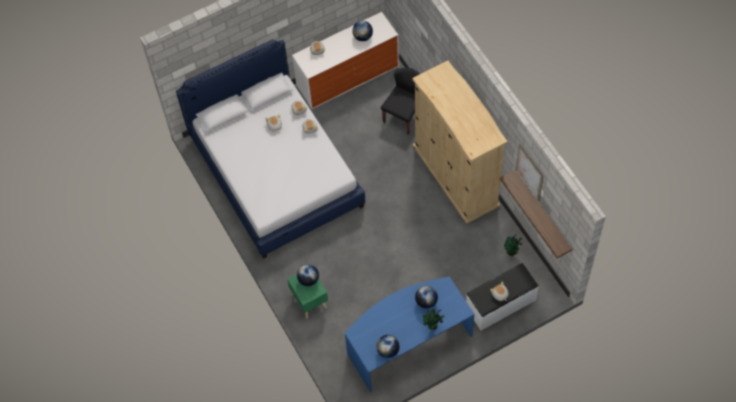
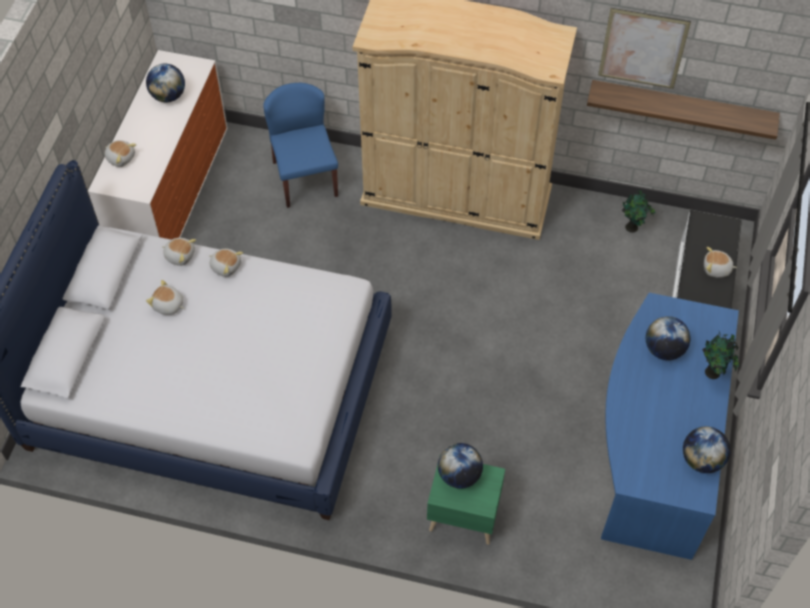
camera: 50 degrees left, 5 degrees down
(404, 115) = (305, 178): black chair -> blue chair

